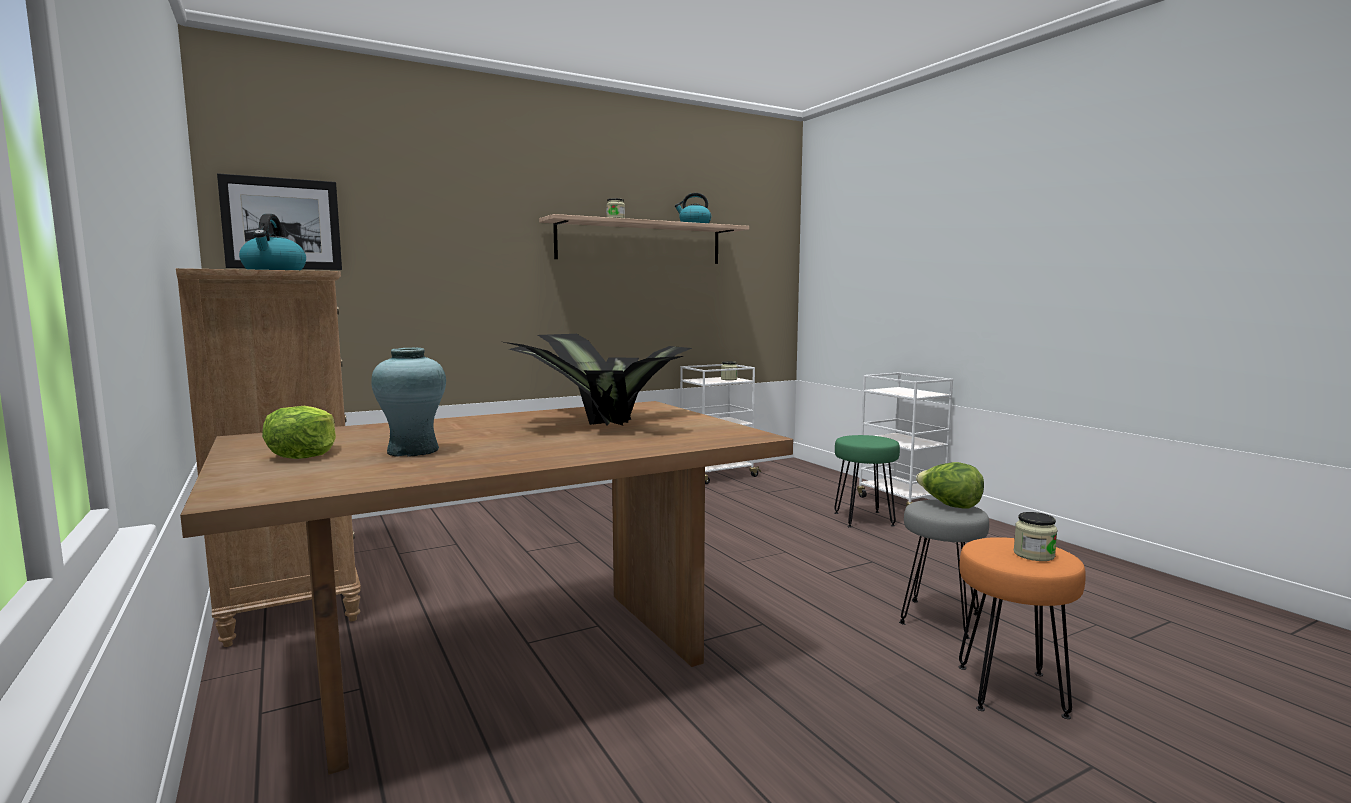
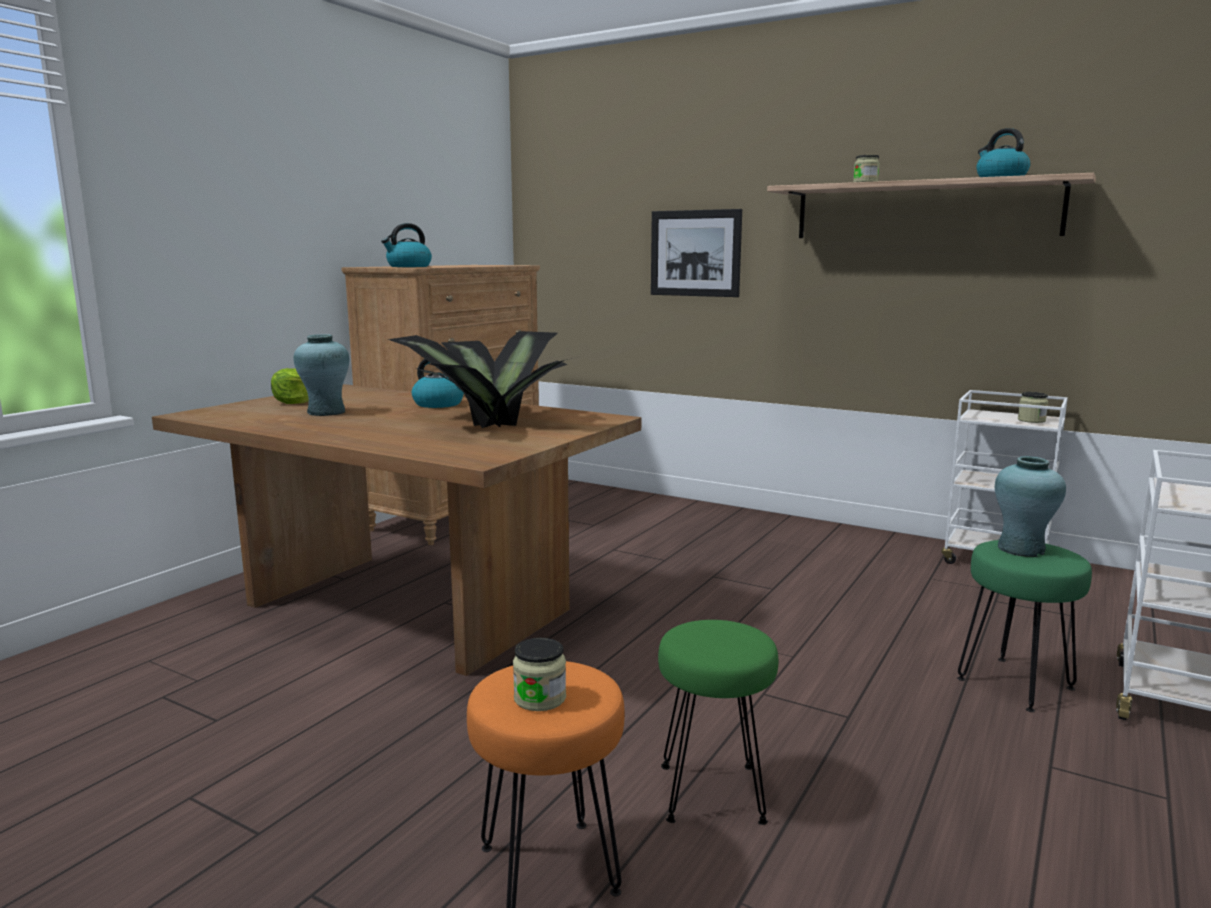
camera: 60 degrees right, 5 degrees up
(282, 224) = (560, 215): picture -> picture (695, 253)
(472, 424) = (439, 404): none -> kettle
(859, 438) = (1021, 549): none -> turquoise vase
(940, 618) = (713, 793): grey stool -> green stool
(949, 505) = (732, 640): lettuce -> none

